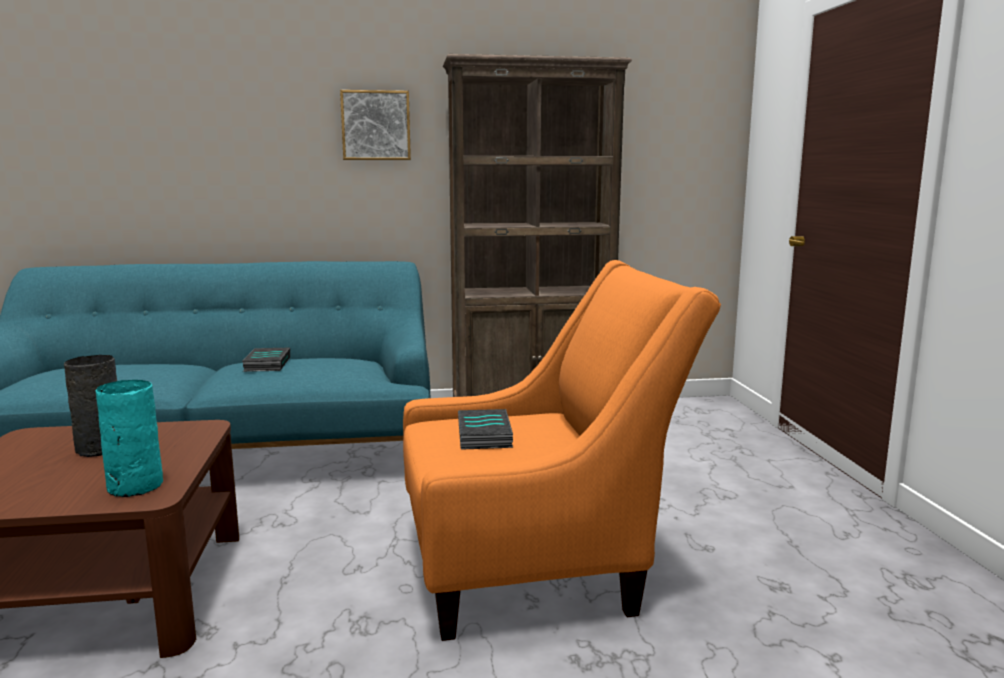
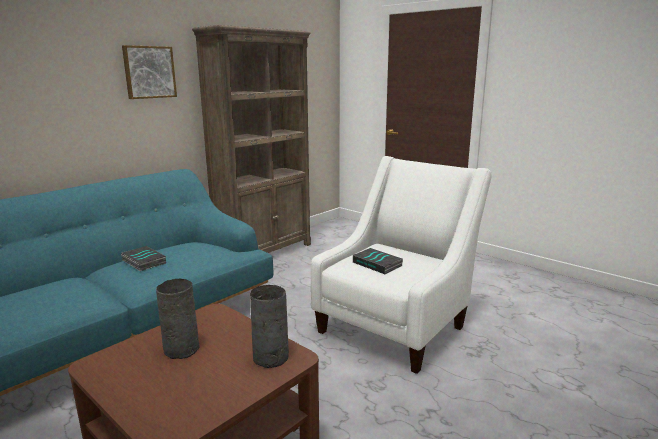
camera: 40 degrees left, 5 degrees up
(133, 487) = (270, 358): turquoise vase -> grey vase
(538, 566) = (397, 325): orange armchair -> white armchair

